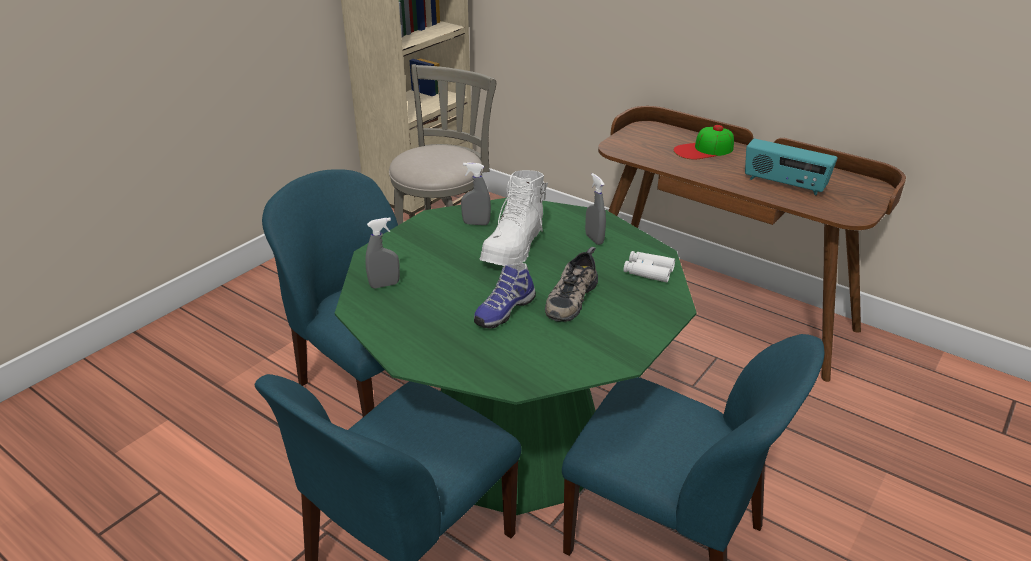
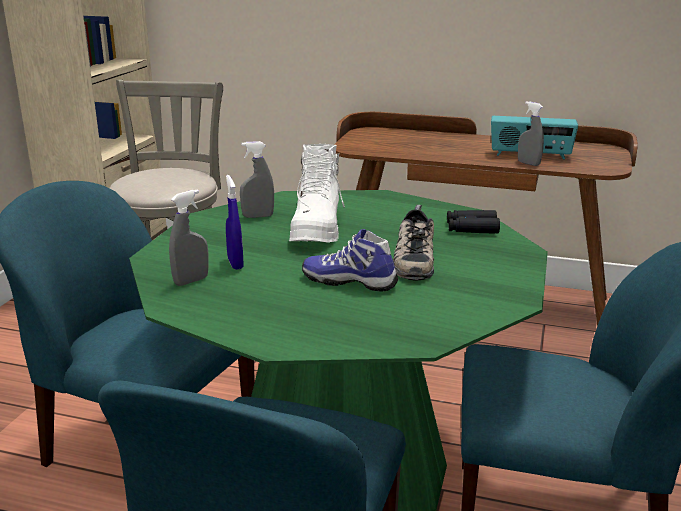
camera: 20 degrees left, 10 degrees down
(427, 273) = (235, 263): none -> blue spray bottle
(503, 310) = (350, 281): shoe -> shoe turned 90 degrees clockwise
(594, 239) = (395, 212): grey spray bottle -> grey spray bottle (528, 163)
(648, 271) = (471, 228): white binoculars -> black binoculars
(704, 150) = (436, 141): cap -> none

